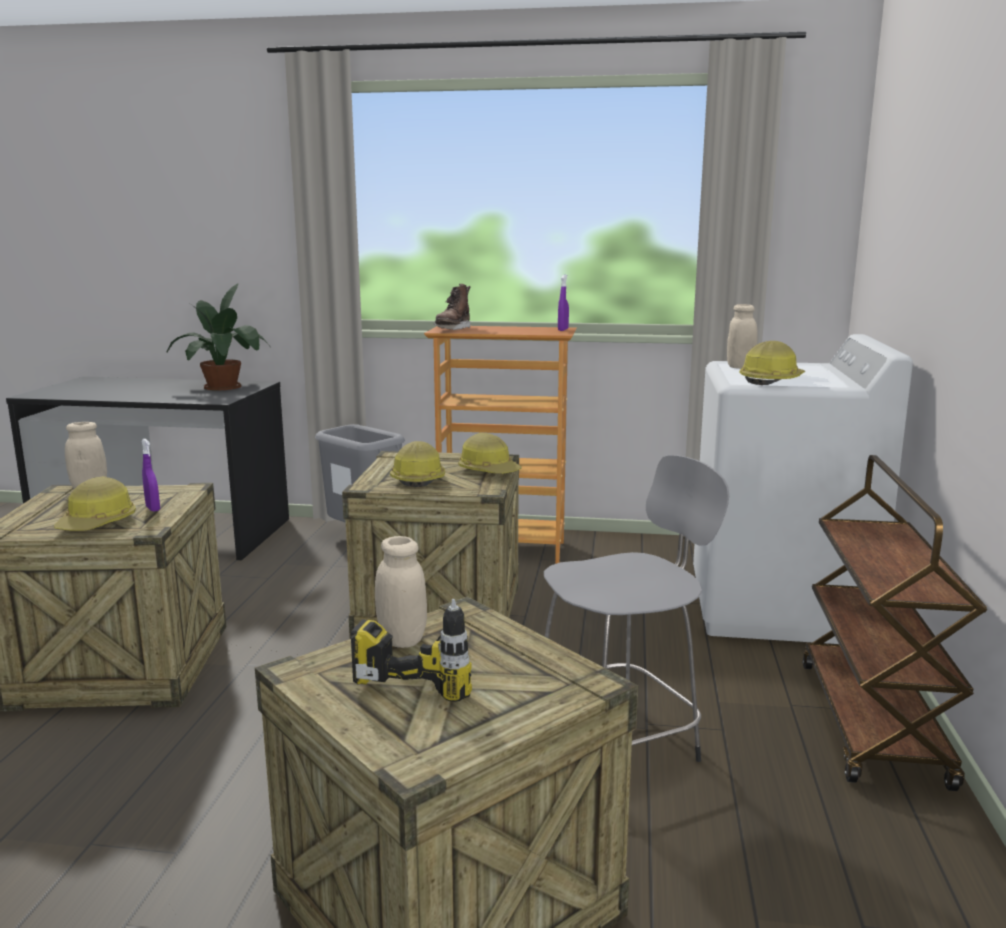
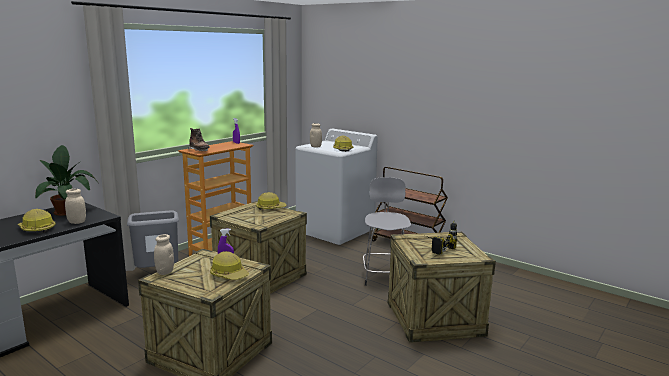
camera: 60 degrees left, 0 degrees up
(402, 639) = (412, 247): beige jar -> beige jar (77, 222)
(418, 478) = (263, 218): hard hat -> hard hat (36, 229)

